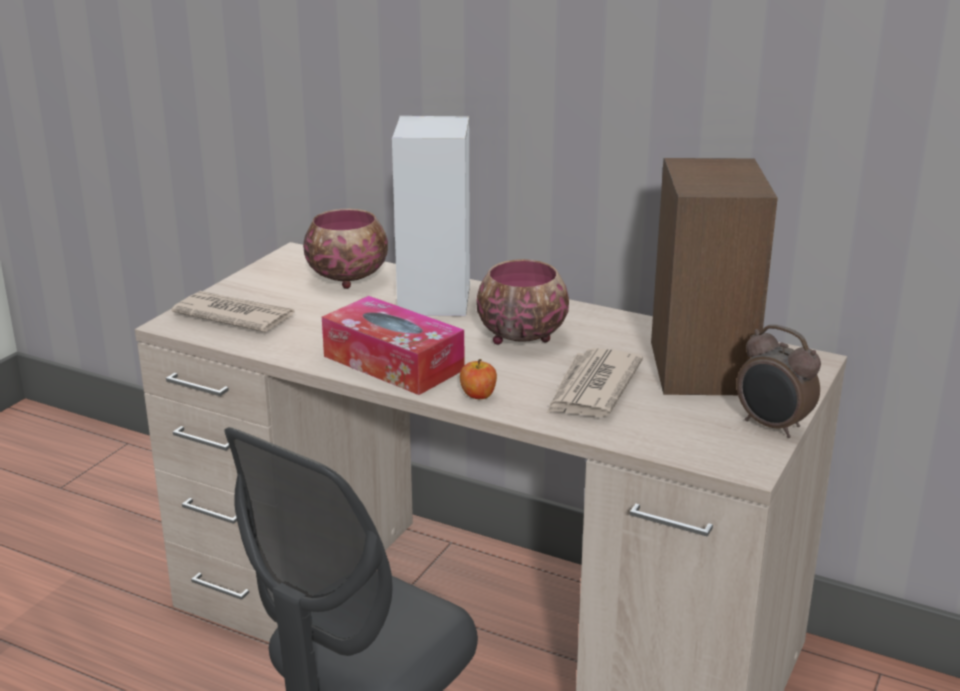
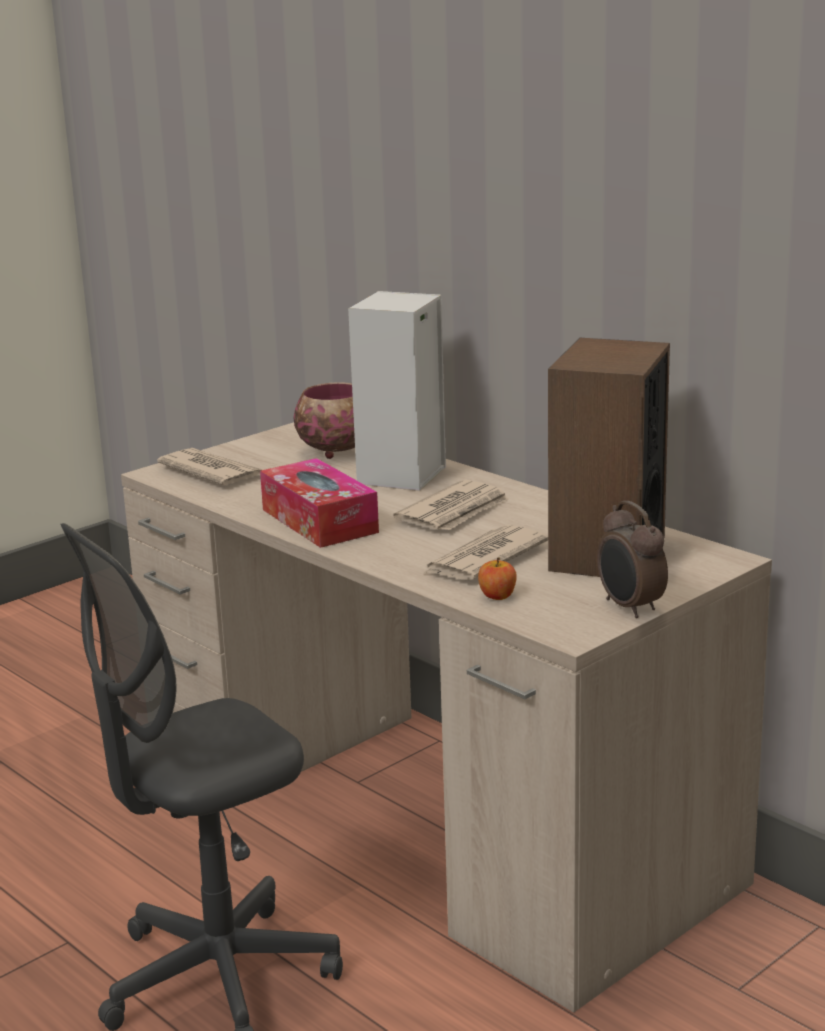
camera: 20 degrees right, 5 degrees down
(478, 395) = (373, 553): apple -> apple (497, 596)
(520, 337) = (455, 512): bowl -> newspaper

